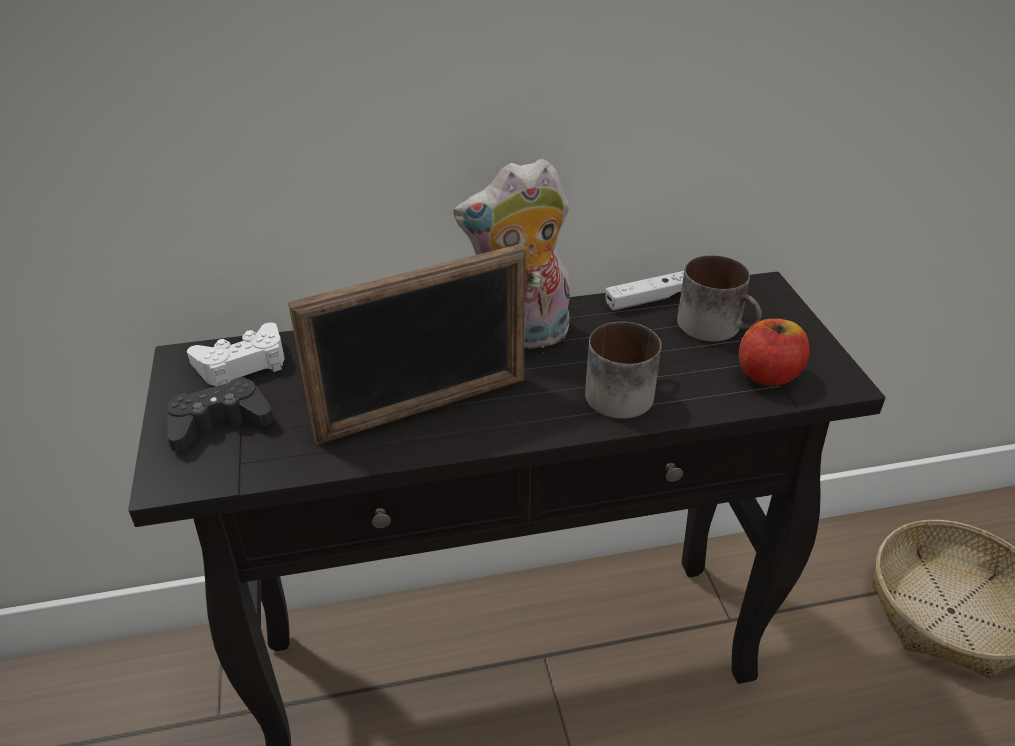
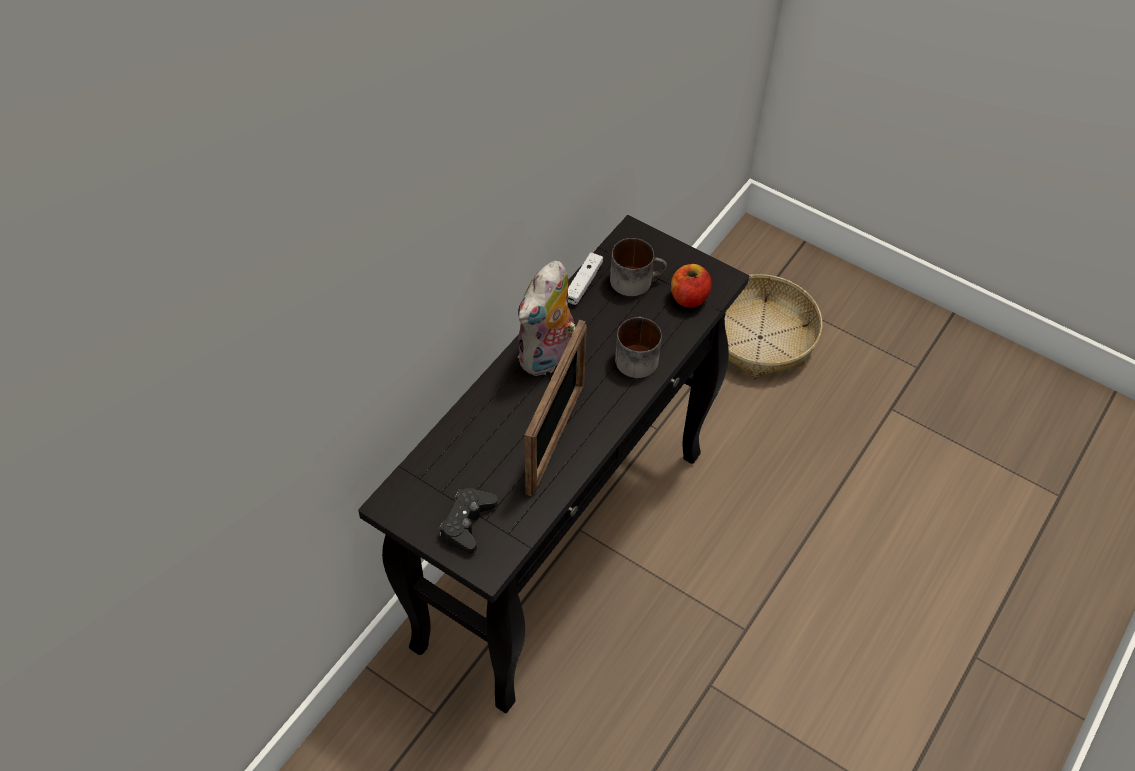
camera: 45 degrees left, 15 degrees up
(242, 364) = (426, 483): white game controller -> none

